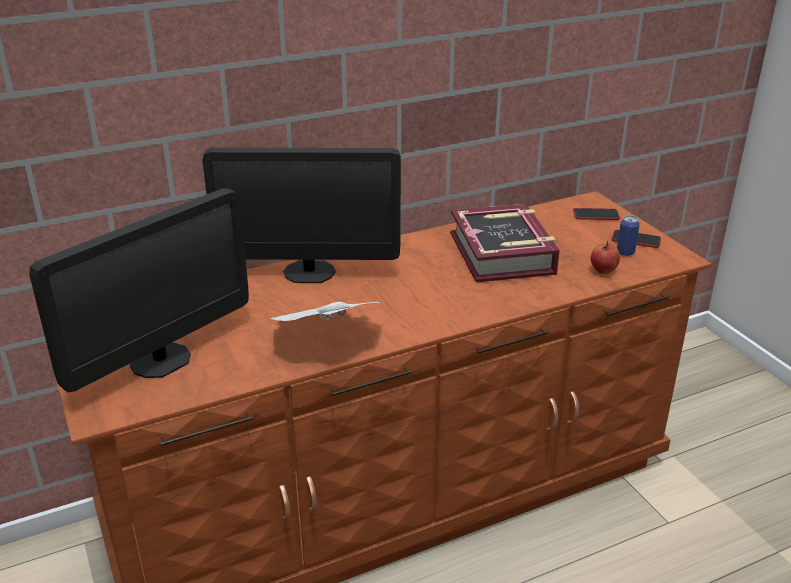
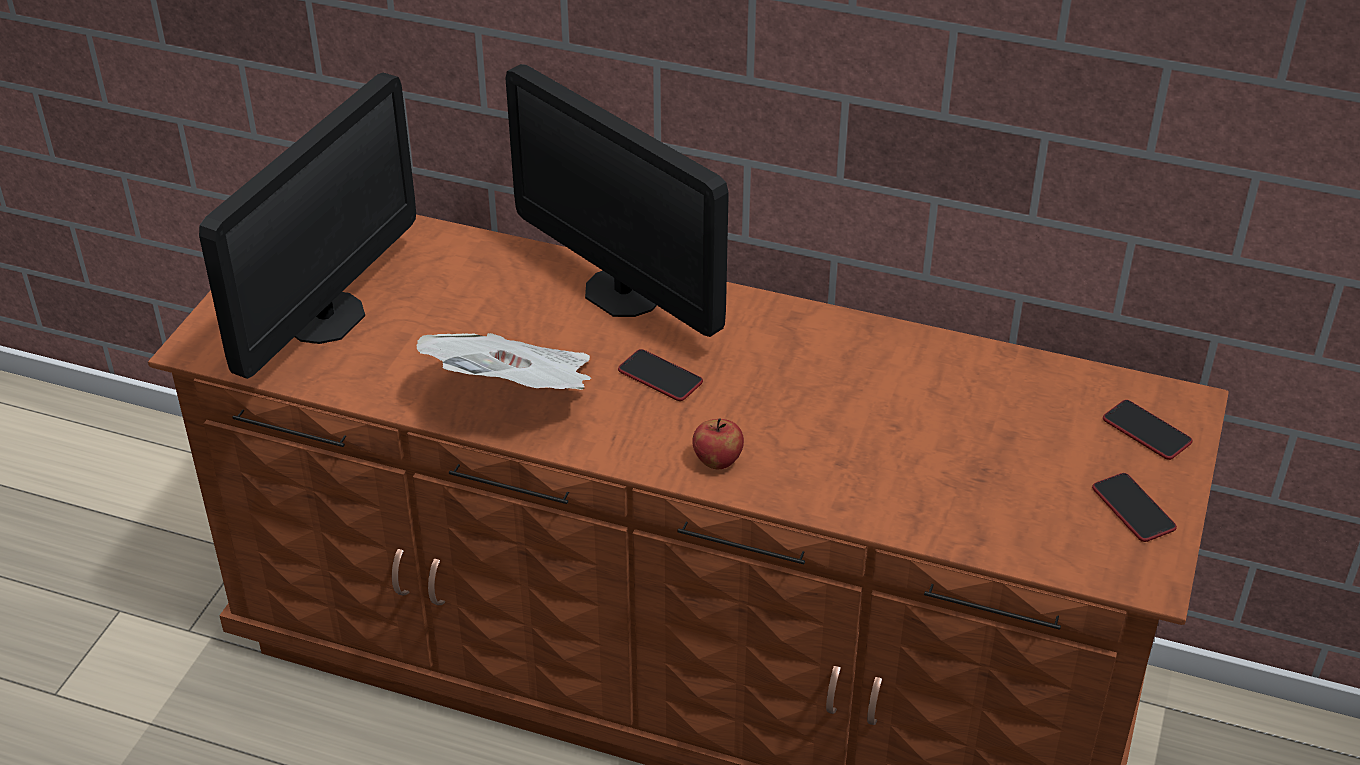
camera: 45 degrees right, 10 degrees up
(160, 360) = (325, 317): monitor -> monitor turned 60 degrees counterclockwise
(384, 293) = (660, 376): none -> phone
(502, 253) = (899, 411): book -> none
(603, 270) = (993, 524): apple -> apple (717, 461)
(625, 252) = (1078, 518): can -> none

